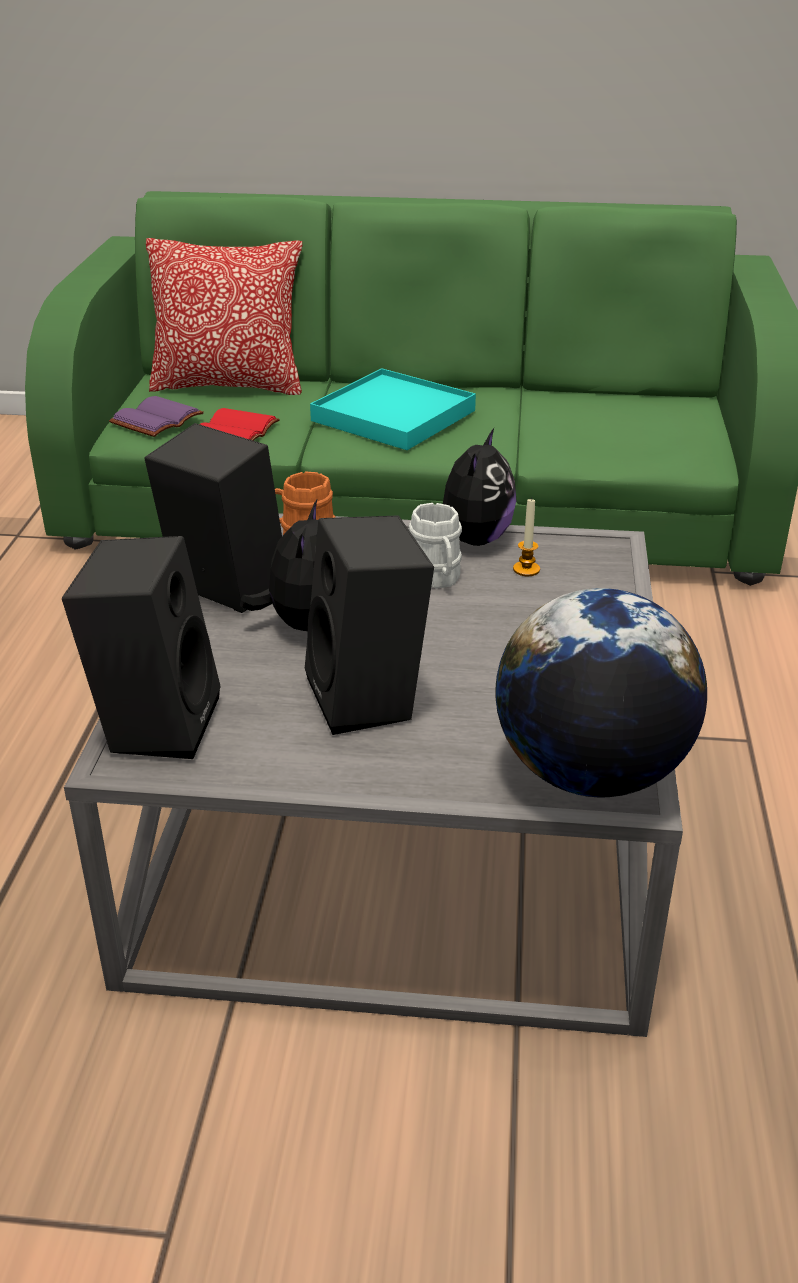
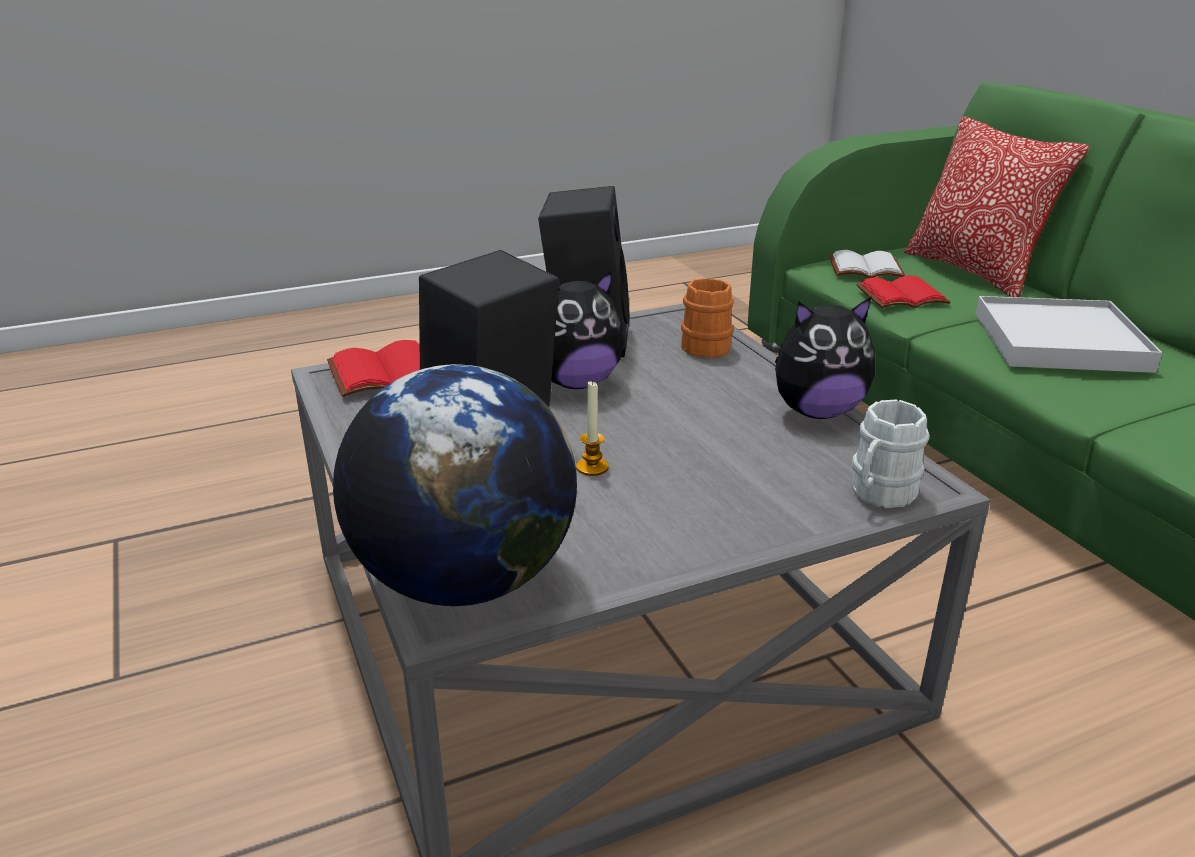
camera: 60 degrees right, 5 degrees down
(155, 722) = (386, 371): black speaker -> red book
(157, 421) = (864, 269): purple book -> white book
(393, 415) = (1059, 341): turquoise tray -> white tray
(436, 579) = (719, 415): white mug -> white mug (878, 494)
(526, 569) = (801, 452): candle -> candle (592, 467)

